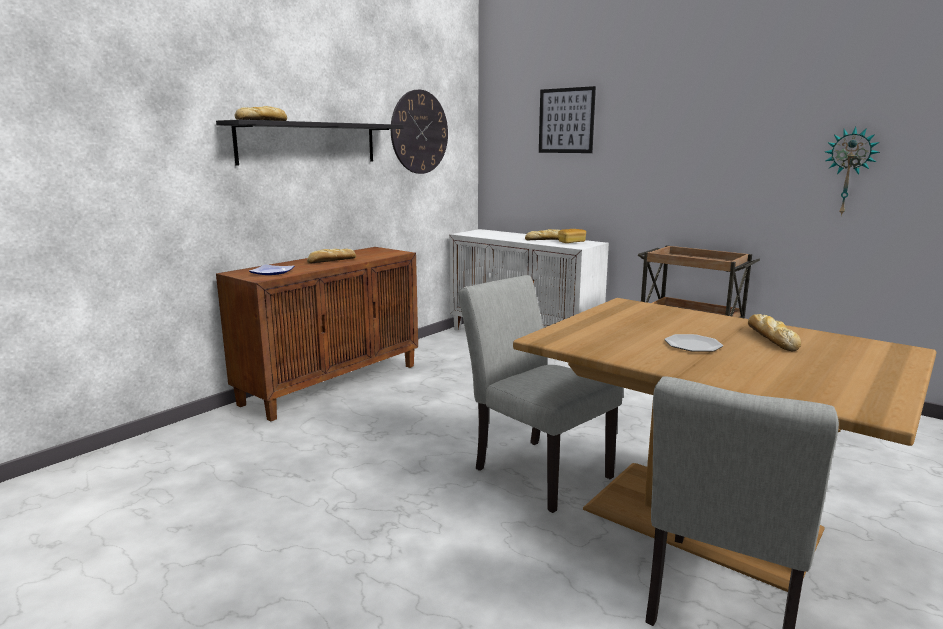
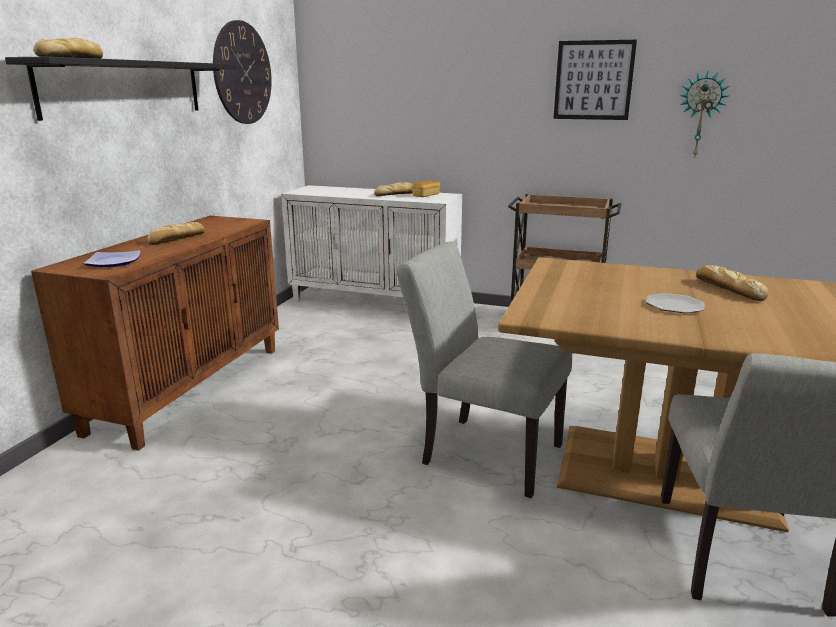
camera: 20 degrees left, 5 degrees up
(566, 120) = (407, 61): picture -> picture (593, 80)

